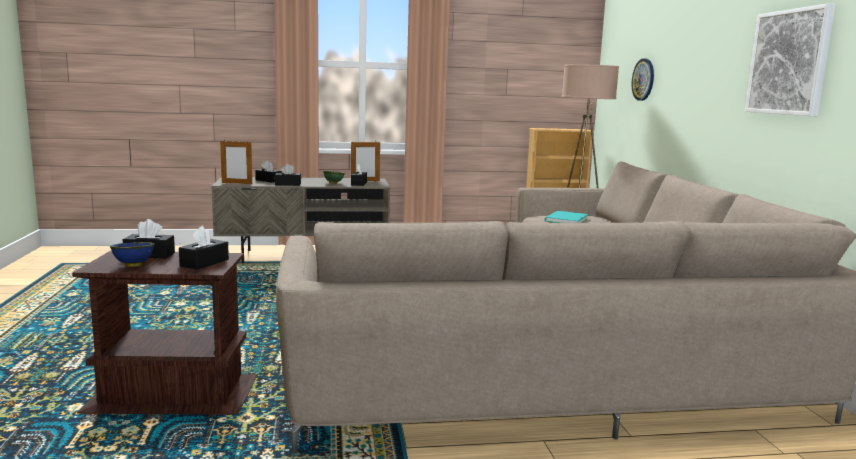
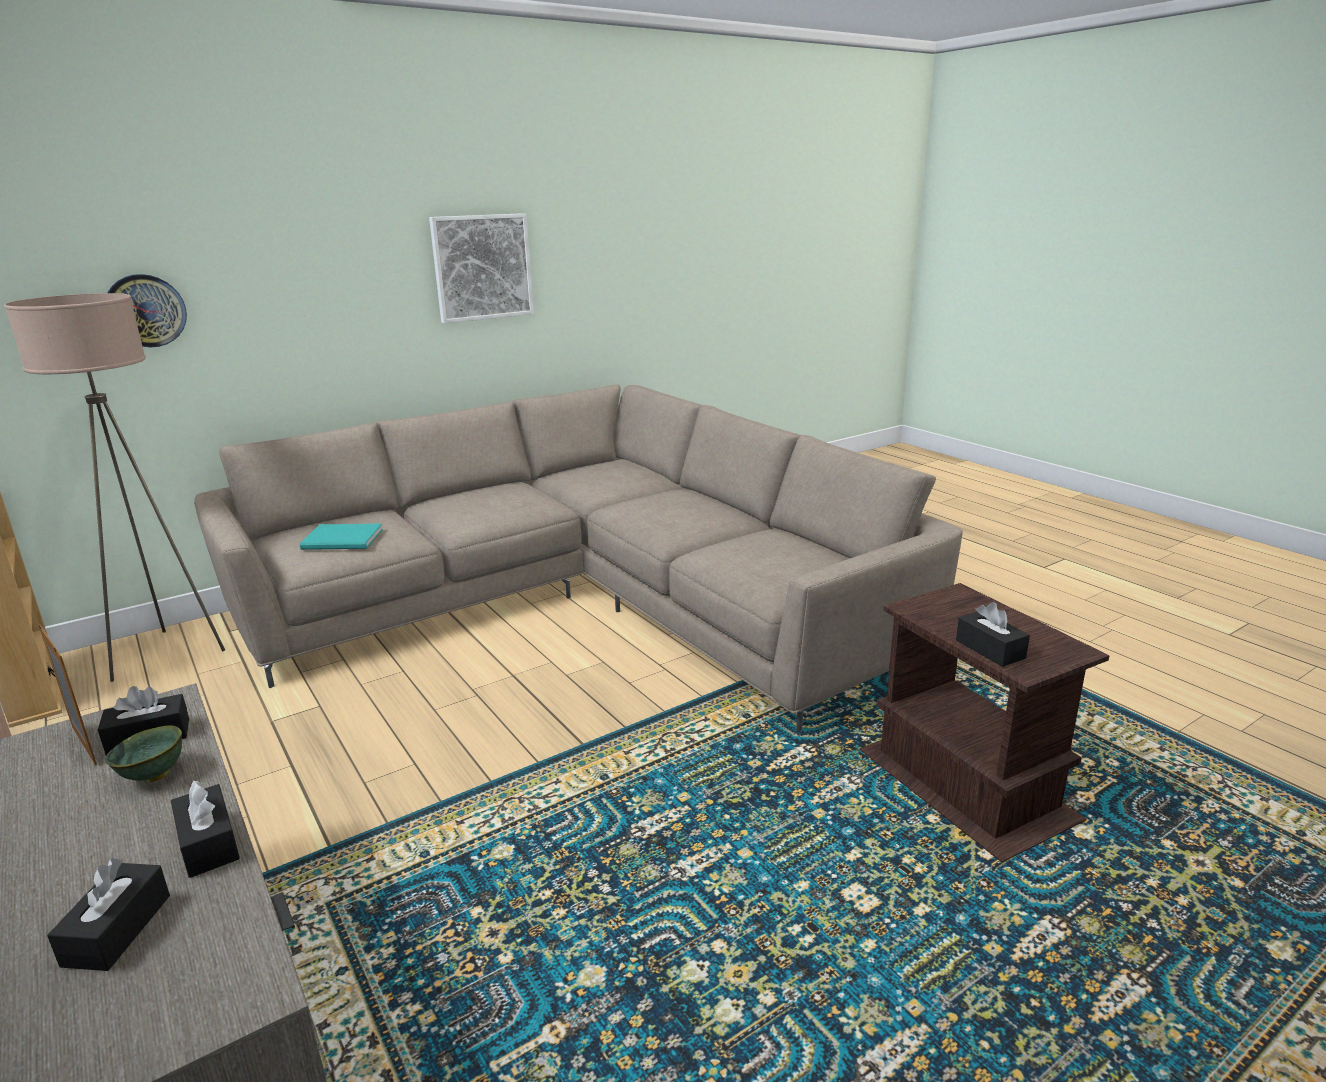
camera: 115 degrees left, 10 degrees up
(133, 266) = (1031, 635): blue bowl -> none
(204, 263) = (950, 606): black tissue box -> none
(237, 183) = (223, 968): picture frame -> none

